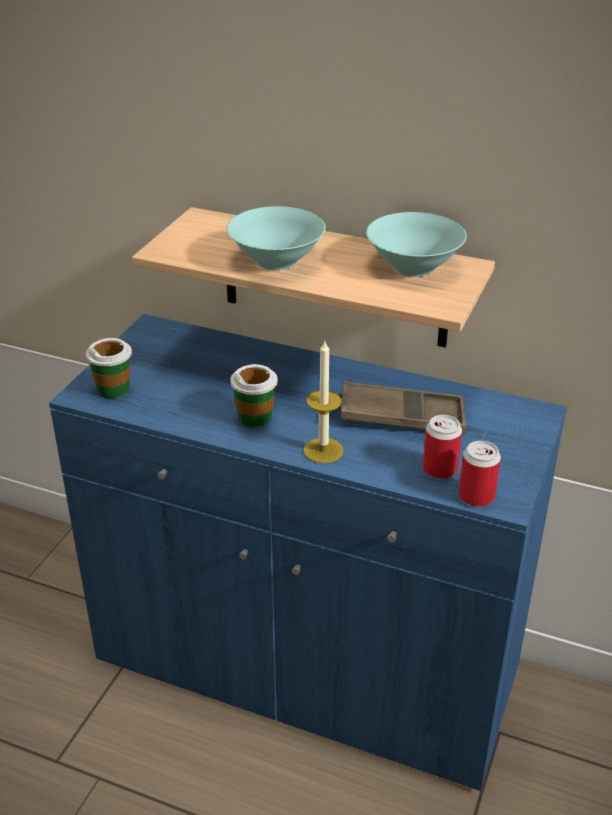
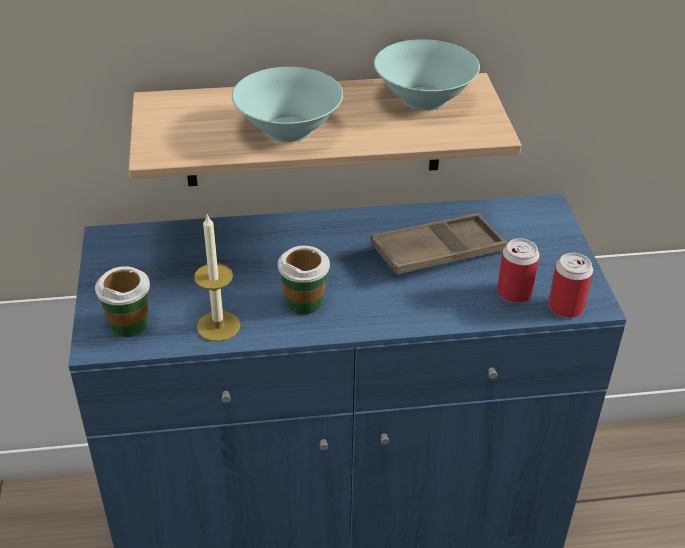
camera: 30 degrees left, 5 degrees up
(323, 450) = (398, 313): candle -> candle (218, 326)

